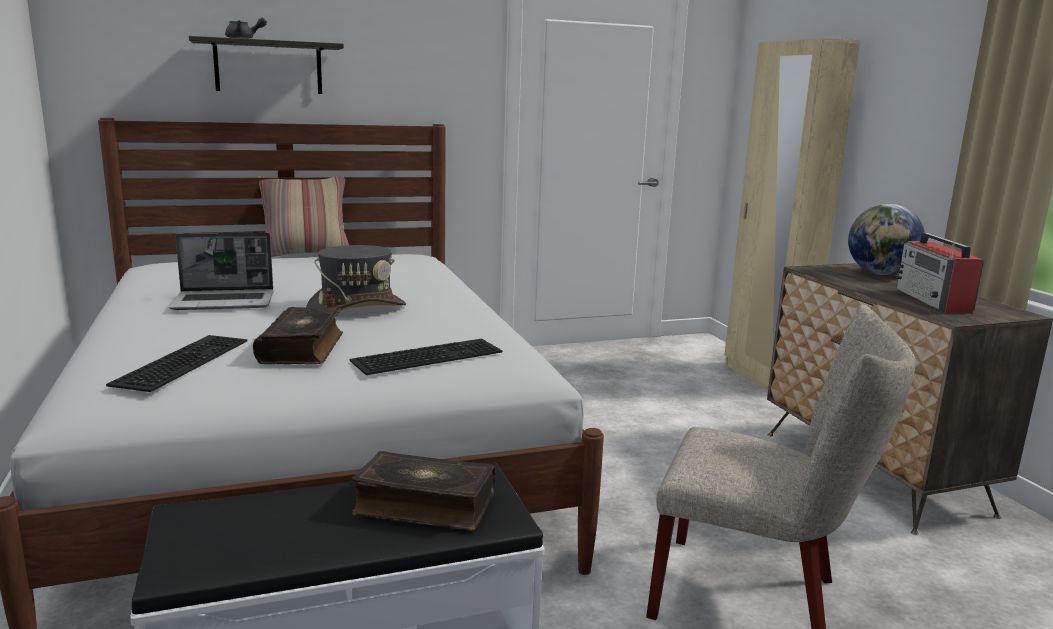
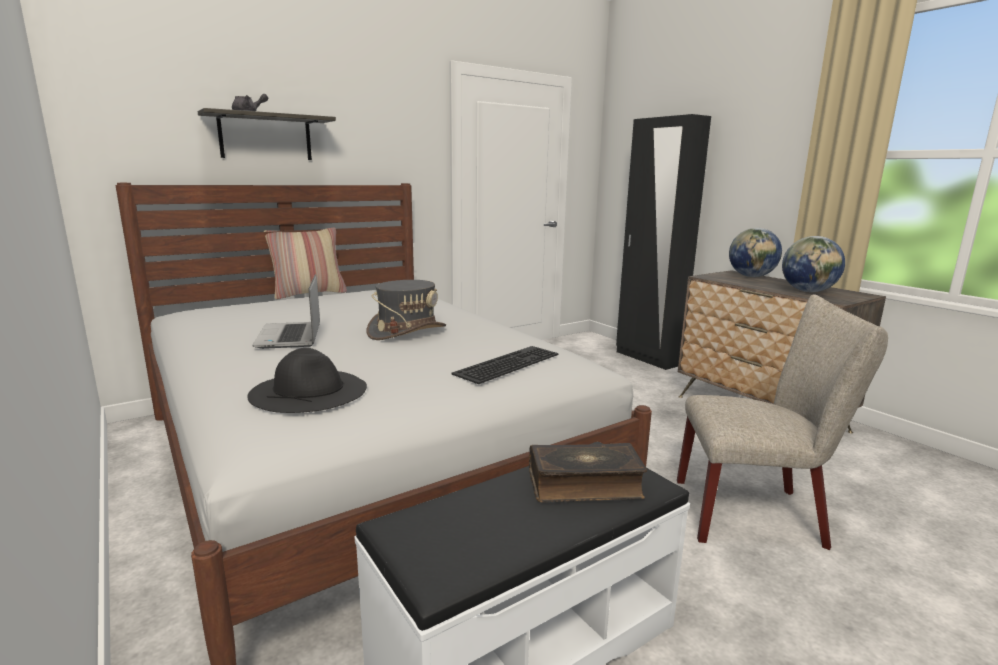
camera: 15 degrees left, 0 degrees up
(181, 361) = (309, 390): keyboard -> black hat
(225, 302) = (290, 337): laptop -> laptop turned 105 degrees clockwise
(303, 348) = (402, 368): book -> none
(764, 378) = (647, 358): beige wardrobe -> black wardrobe
(933, 301) = (808, 291): radio -> globe

